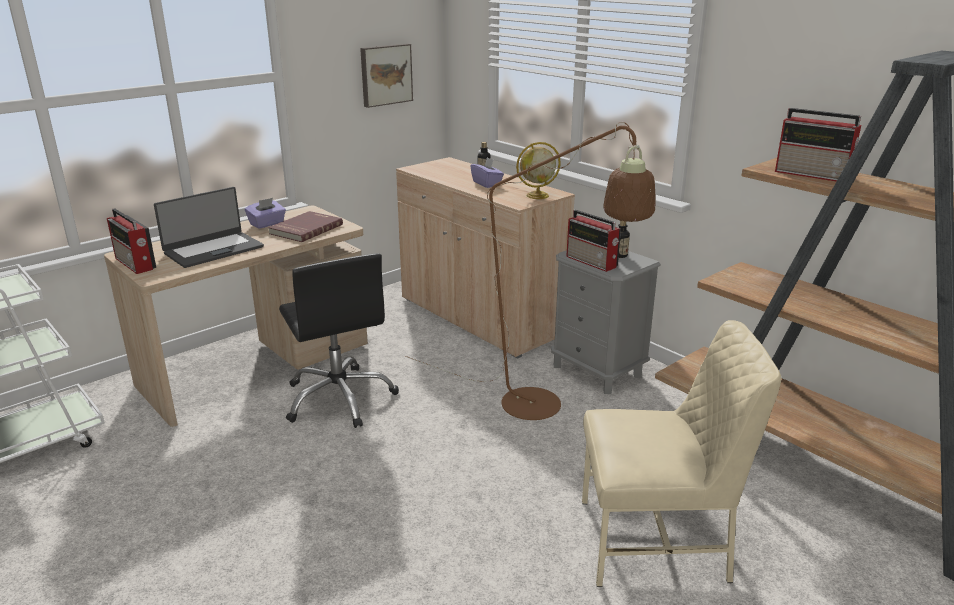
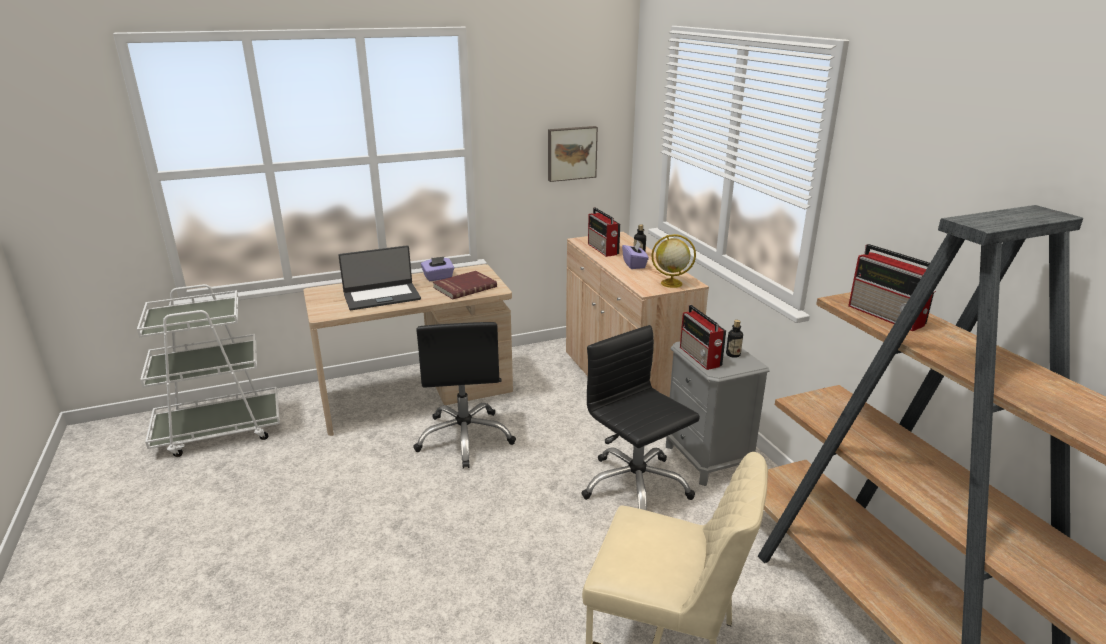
camera: 20 degrees right, 0 degrees up
(135, 264) = (319, 301): radio -> radio (603, 249)
(545, 408) = (635, 486): brown floor lamp -> black office chair

